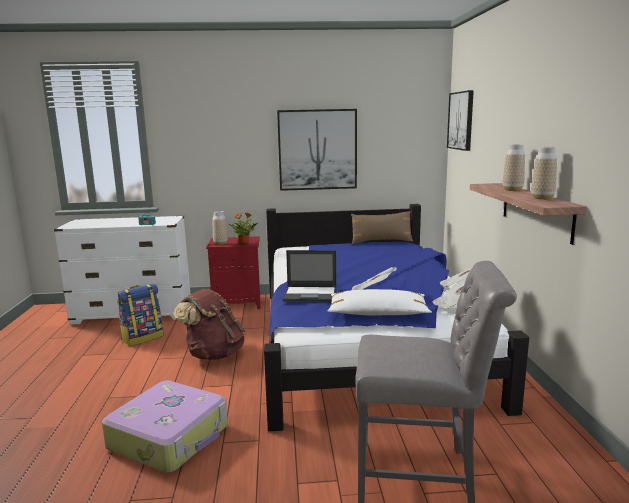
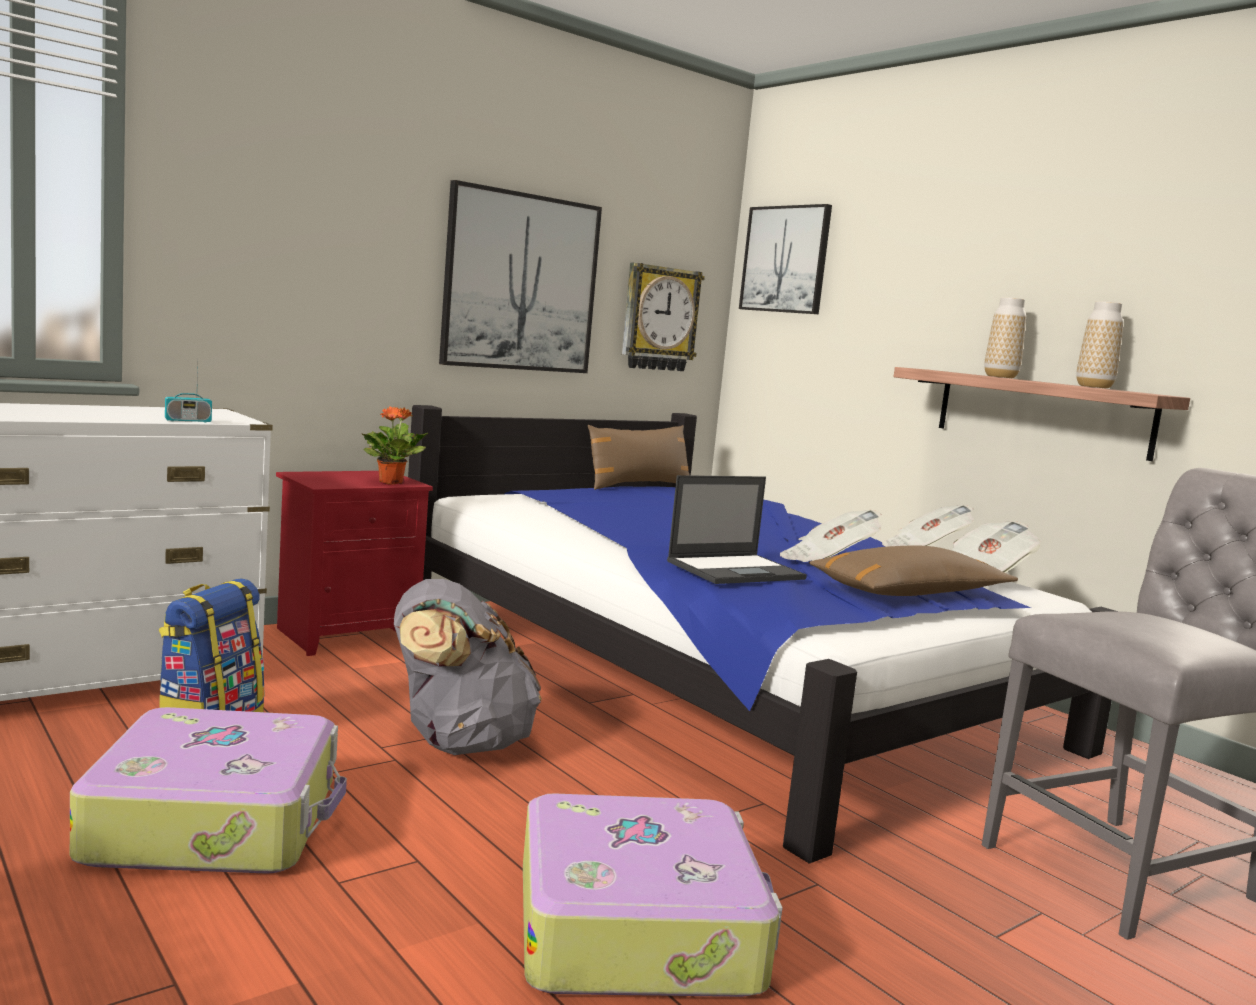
camera: 35 degrees left, 5 degrees down
(105, 369) = (217, 820): none -> suitcase
(213, 354) = (458, 742): brown backpack -> grey backpack
(220, 243) = (333, 482): vase -> none
(377, 313) = (909, 593): white pillow -> brown pillow
(400, 157) = (659, 318): none -> wall clock

